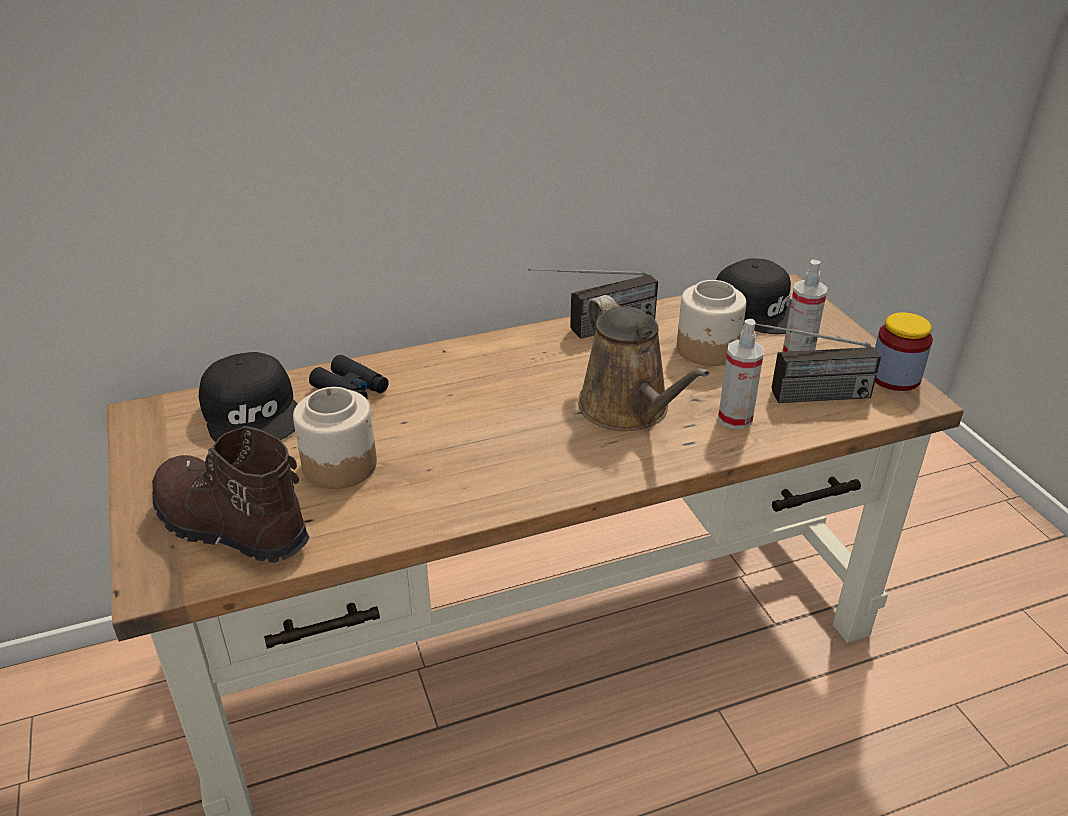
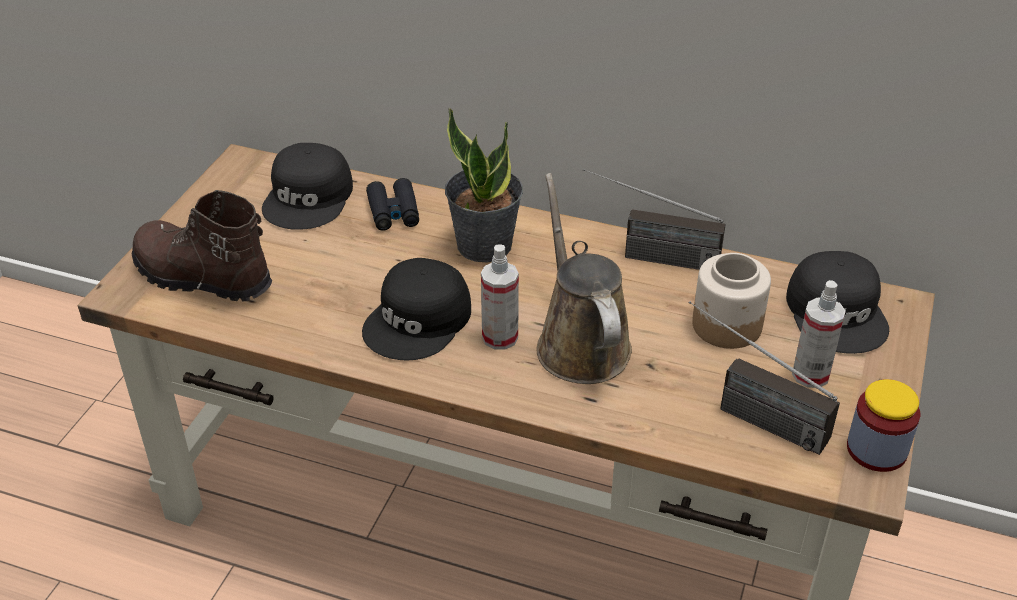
camera: 40 degrees right, 5 degrees up
(229, 528) = (201, 278): brown boot -> brown boot turned 45 degrees counterclockwise
(339, 465) = (316, 270): jar -> none
(461, 378) = (484, 244): none -> potted plant
(485, 457) = (419, 321): none -> black cap
(628, 409) = (580, 343): brown watering can -> brown watering can turned 150 degrees clockwise
(735, 418) = (660, 401): spray bottle -> spray bottle (500, 337)

